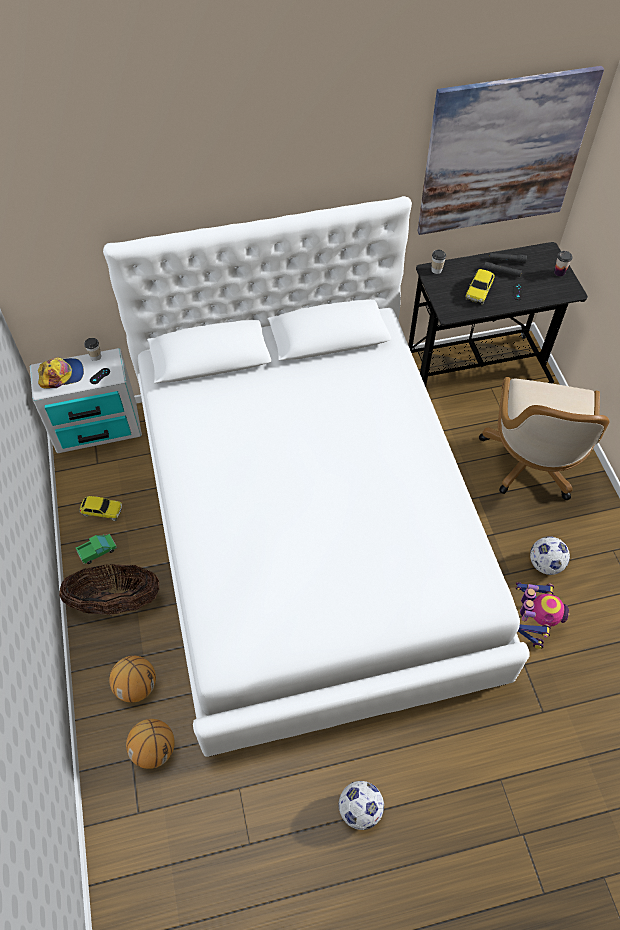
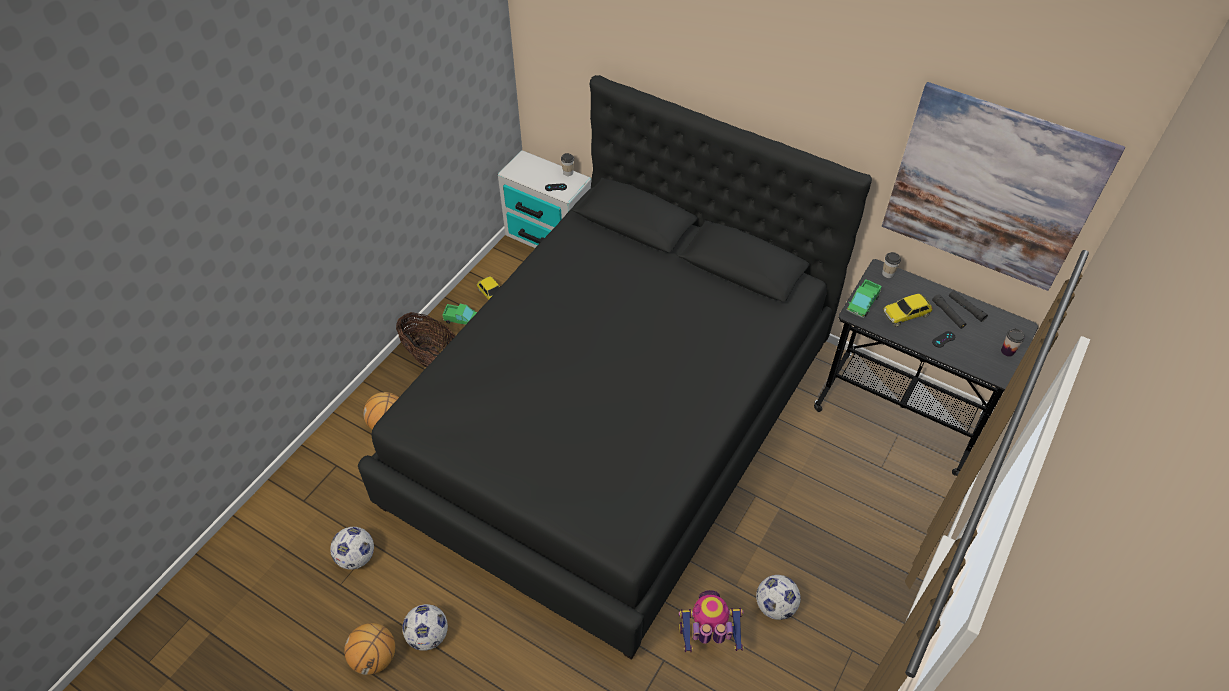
camera: 45 degrees right, 5 degrees down
(61, 375) = (532, 170): cap -> none
(154, 749) = (354, 472): basketball -> basketball (375, 657)
(237, 811) = (356, 557): none -> football
(310, 530) = (615, 422): white bed -> black bed
(445, 303) = (862, 303): none -> toy truck
(531, 623) = (708, 637): toy robot -> toy robot turned 150 degrees counterclockwise
(532, 465) = (861, 523): office chair -> none

